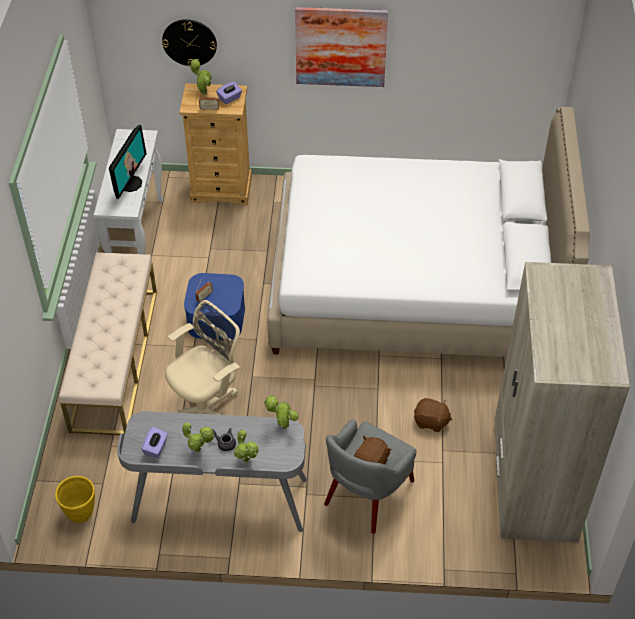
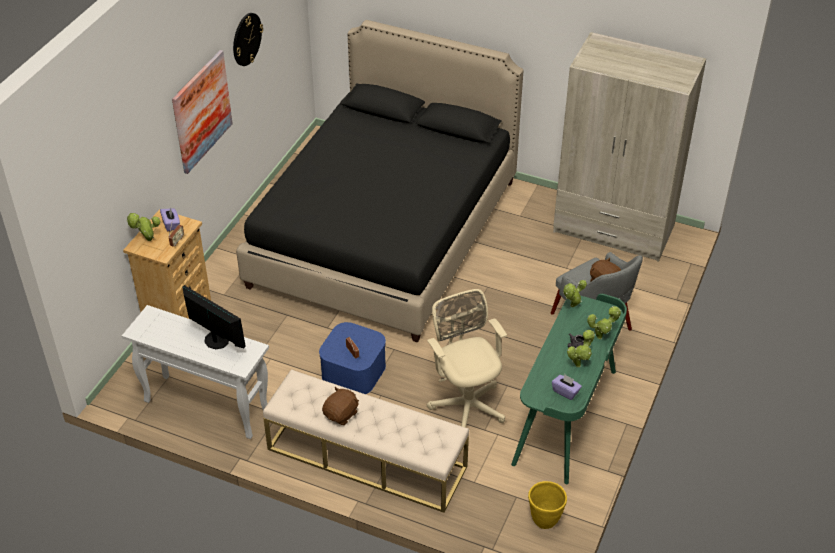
camera: 70 degrees left, 5 degrees down
(189, 42) = (116, 204): wall clock -> wall clock (246, 39)
(219, 501) = (566, 417): grey desk -> green desk
(415, 285) = (385, 232): white bed -> black bed
(431, 421) = (535, 266): brown plush toy -> brown plush toy (341, 414)

